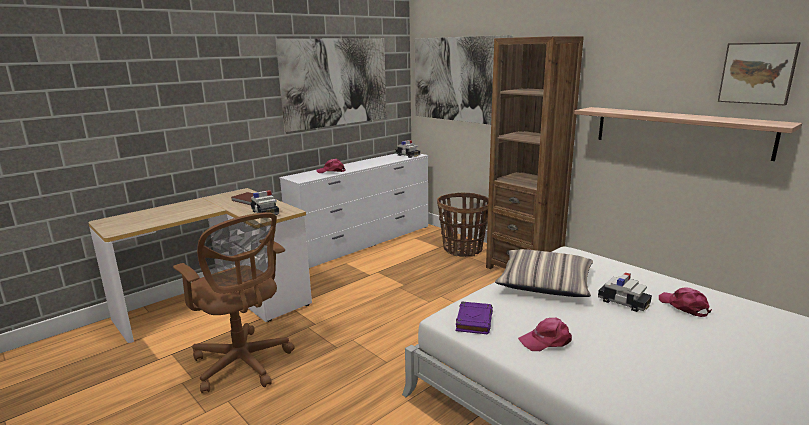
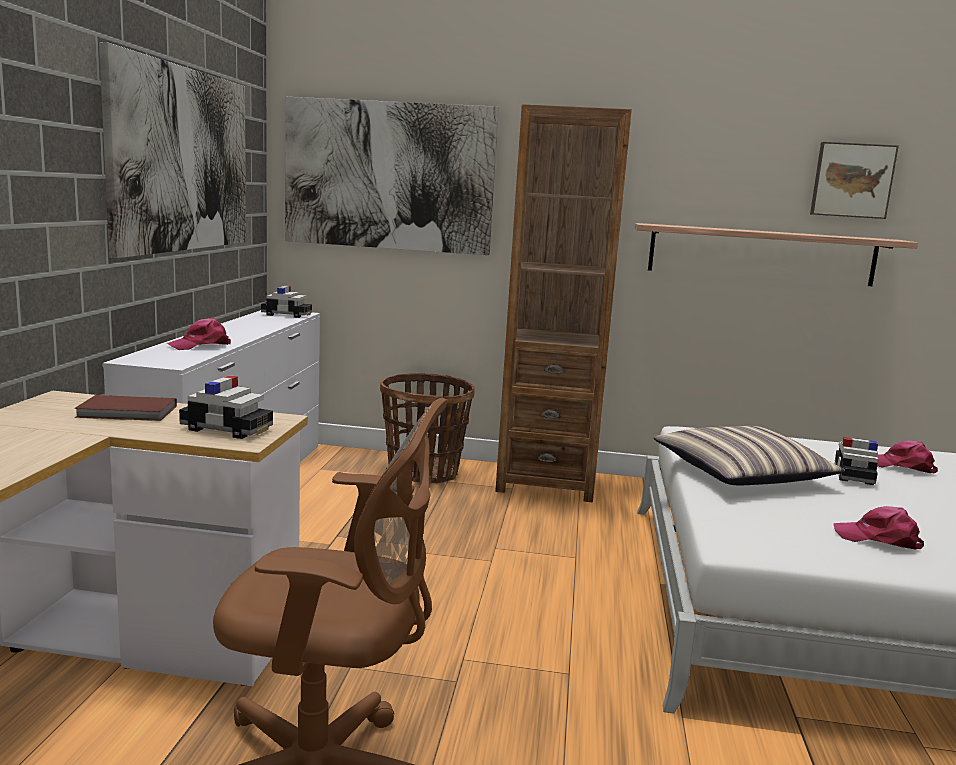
camera: 40 degrees left, 5 degrees down
(474, 320) = (768, 539): purple book -> none
(546, 340) = (878, 539): pink cap -> pink cap turned 75 degrees clockwise
(623, 302) = (853, 475): toy car -> toy car turned 75 degrees counterclockwise

